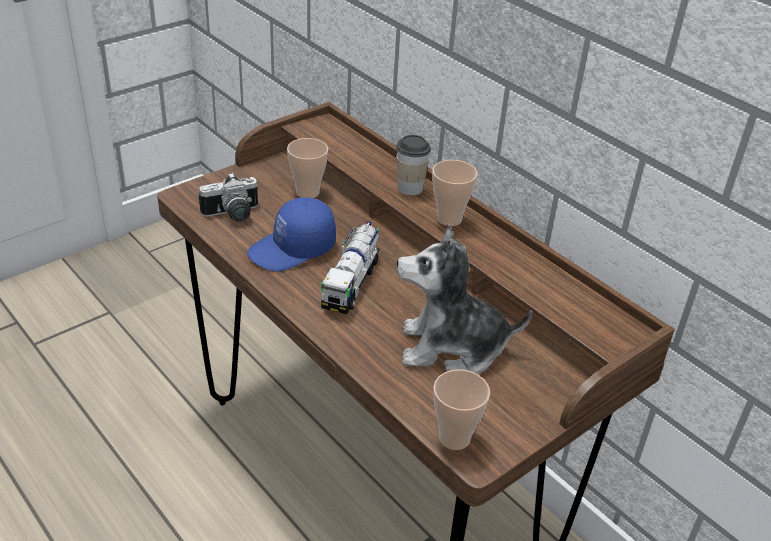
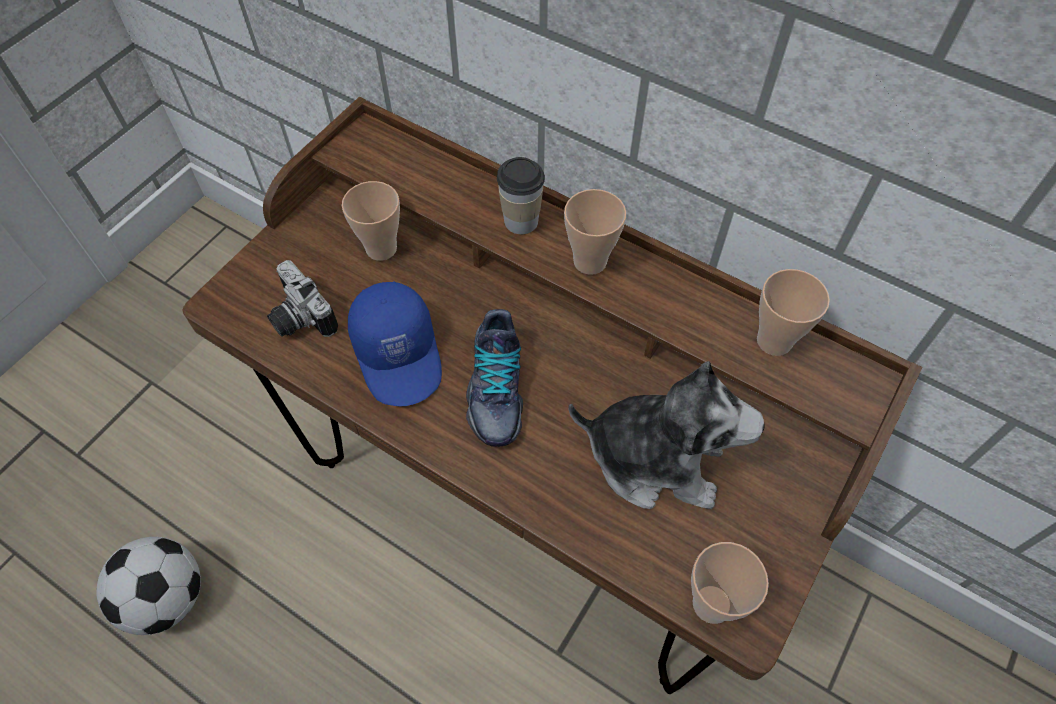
camera: 15 degrees left, 20 degrees up
(56, 455) = (167, 597): none -> football
(232, 215) = (298, 318): camera -> camera turned 90 degrees clockwise
(293, 249) = (400, 354): blue cap -> blue cap turned 60 degrees counterclockwise
(351, 283) = (495, 388): toy truck -> shoe
(451, 348) = (656, 458): plush toy -> plush toy turned 150 degrees counterclockwise
(566, 291) = (774, 341): none -> cup

